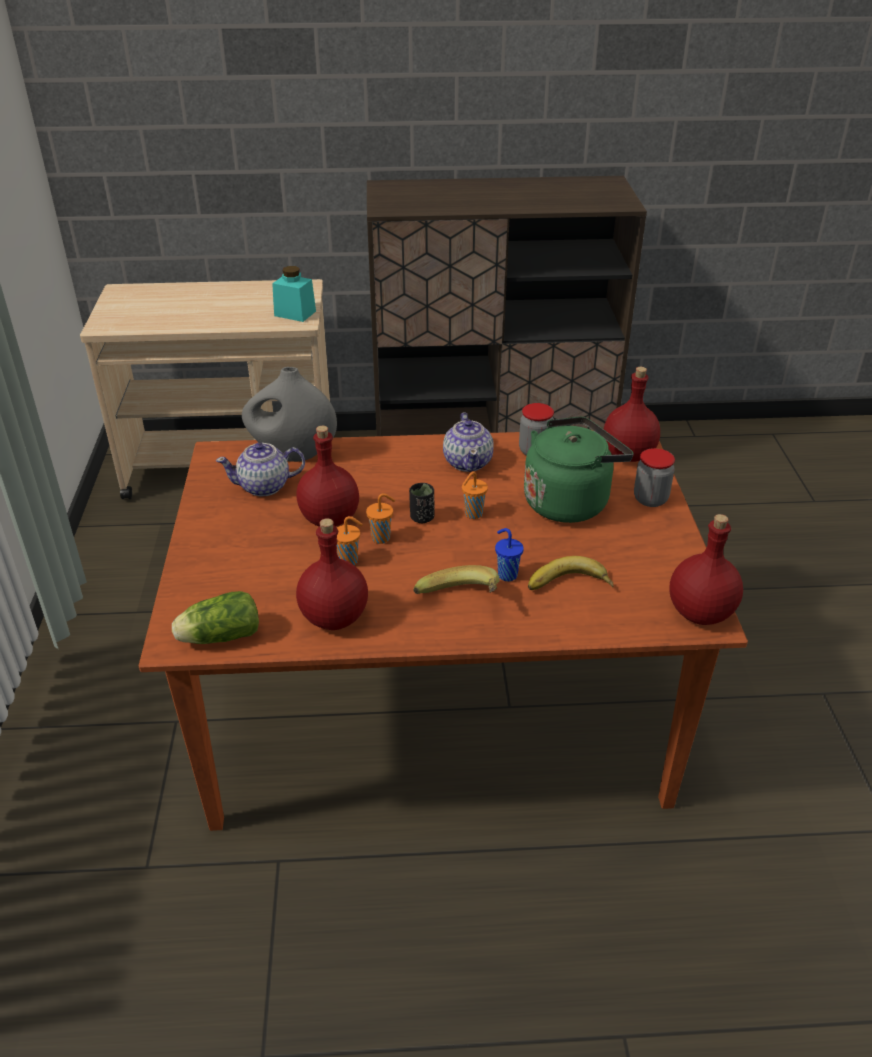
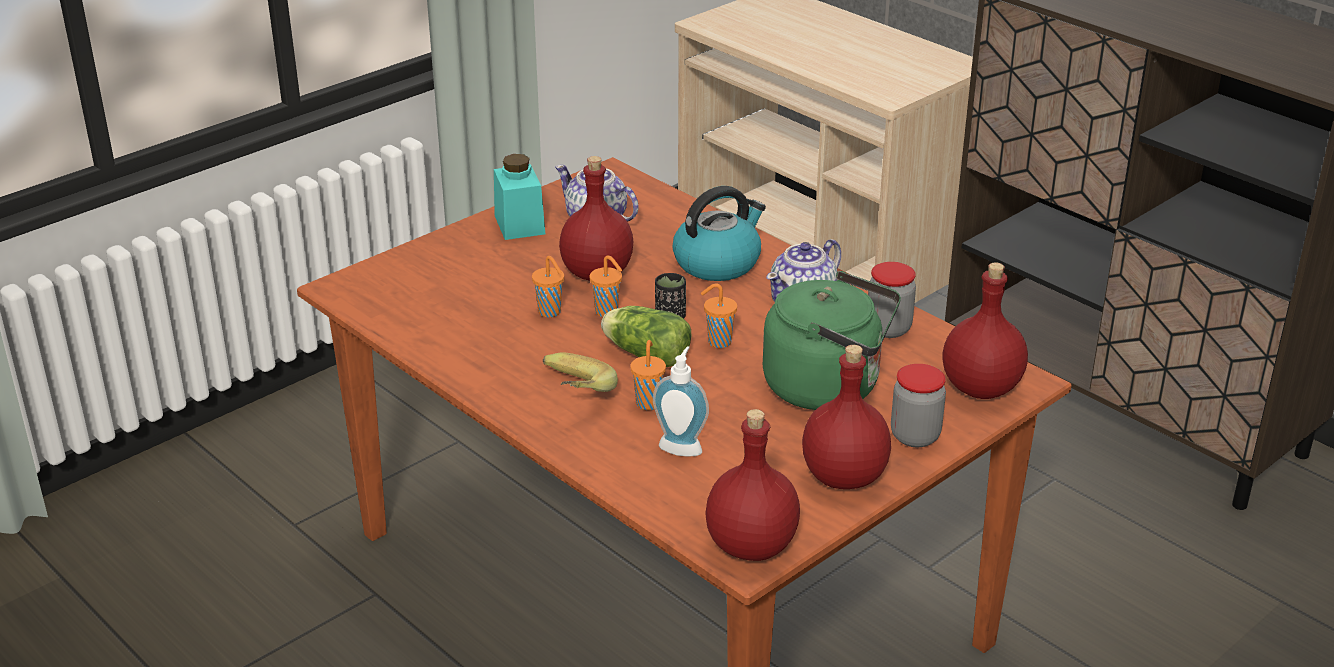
camera: 50 degrees right, 5 degrees down
(218, 637) = (370, 302): lettuce -> lettuce (644, 353)
(292, 454) = (665, 208): grey vase -> none
(295, 313) = (899, 86): turquoise jar -> turquoise jar (519, 225)
(335, 617) = (465, 343): red bottle -> red bottle (845, 477)
(384, 469) = (718, 262): none -> kettle
(506, 575) = (648, 403): blue cup -> orange cup
(569, 586) = (682, 446): banana -> soap dispenser

